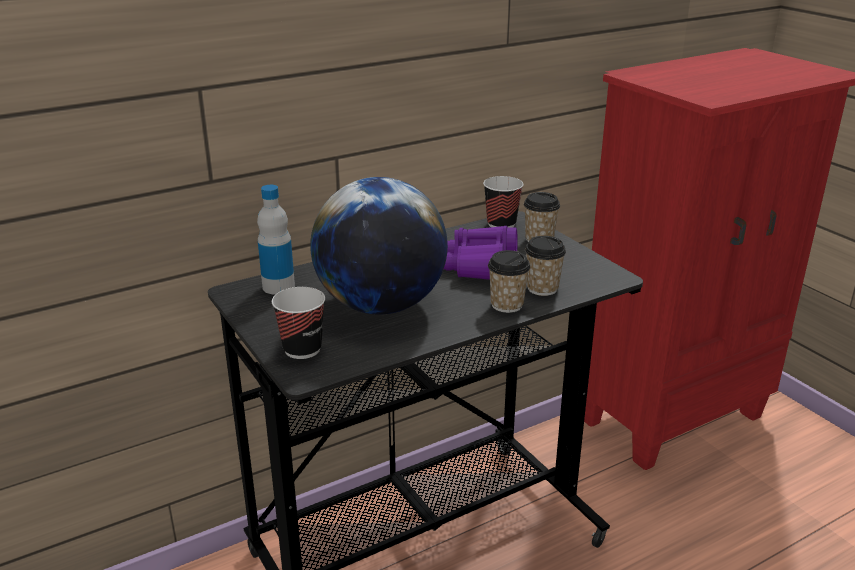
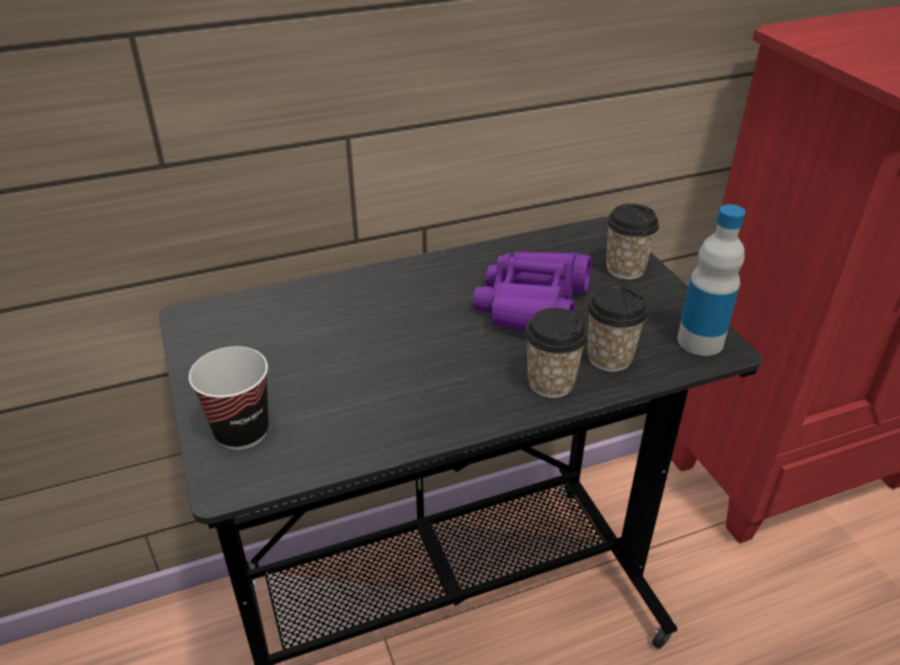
camera: 10 degrees right, 10 degrees up
(278, 286) = (251, 315): bottle -> bottle (700, 341)
(381, 305) = (374, 364): globe -> none
(501, 224) = (579, 237): cup -> none

